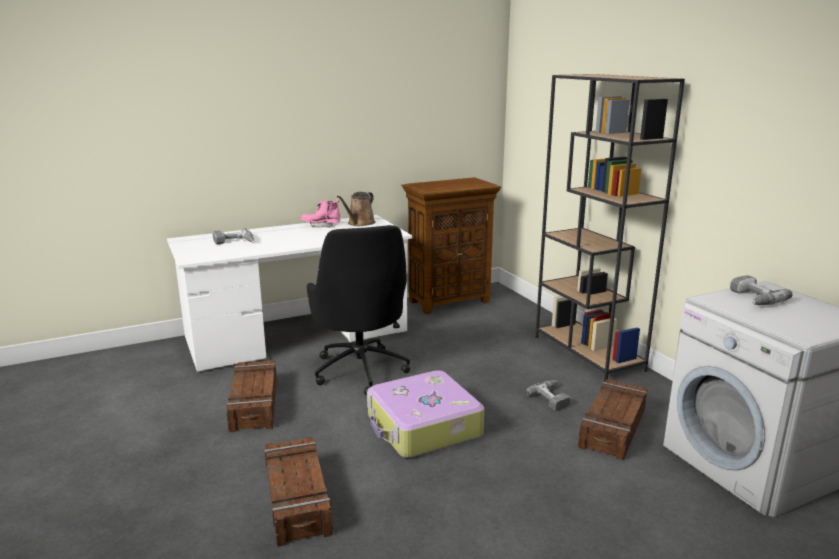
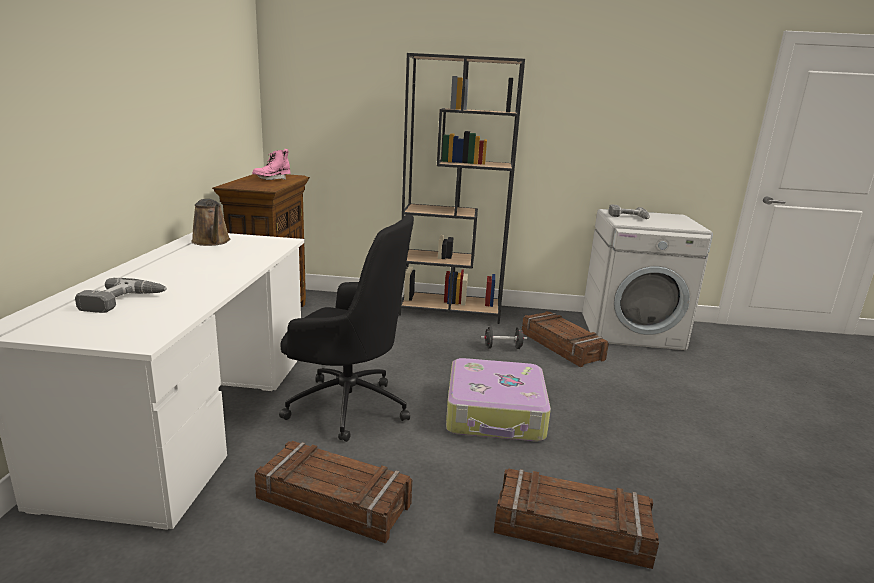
camera: 60 degrees left, 0 degrees up
(321, 225) = (173, 254): pink boot -> pink boot (272, 179)
(553, 398) = (502, 347): power drill -> black dumbbell

